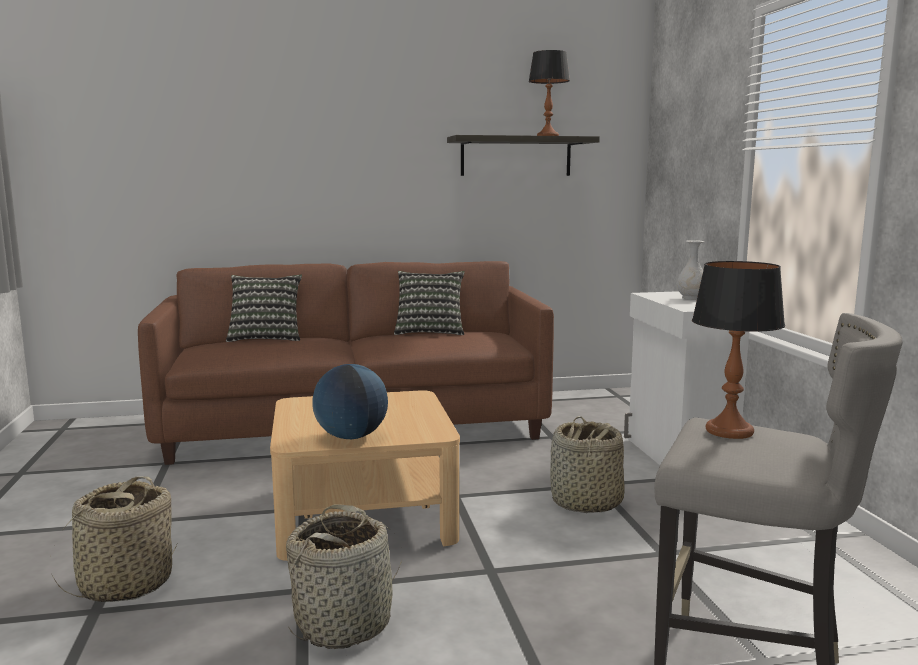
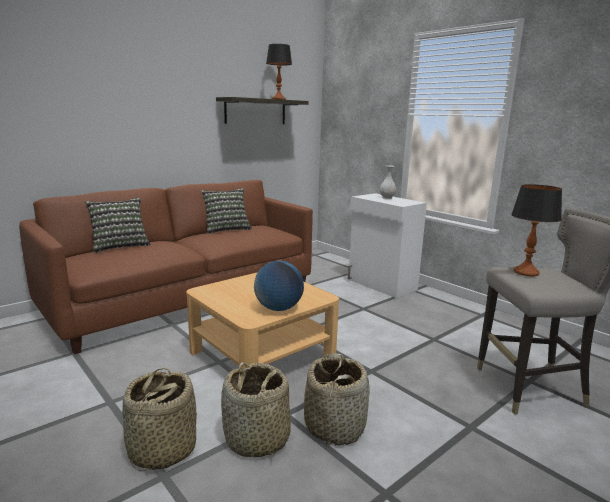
camera: 30 degrees left, 5 degrees up
(586, 502) = (370, 320): basket -> basket (257, 439)

